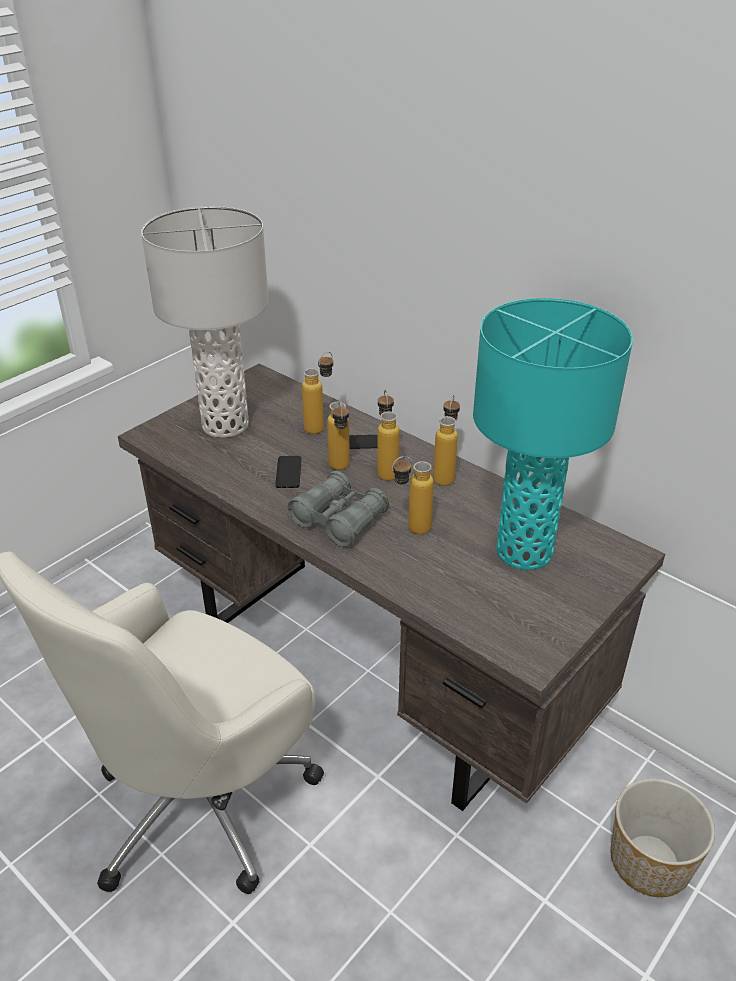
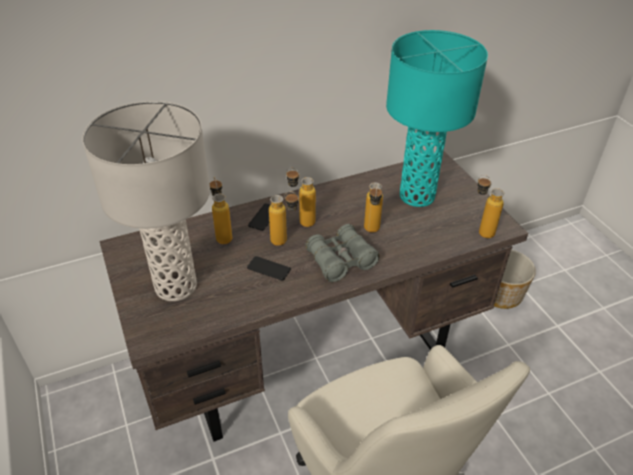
camera: 65 degrees left, 5 degrees up
(445, 475) = (325, 198): bottle -> bottle (480, 230)

